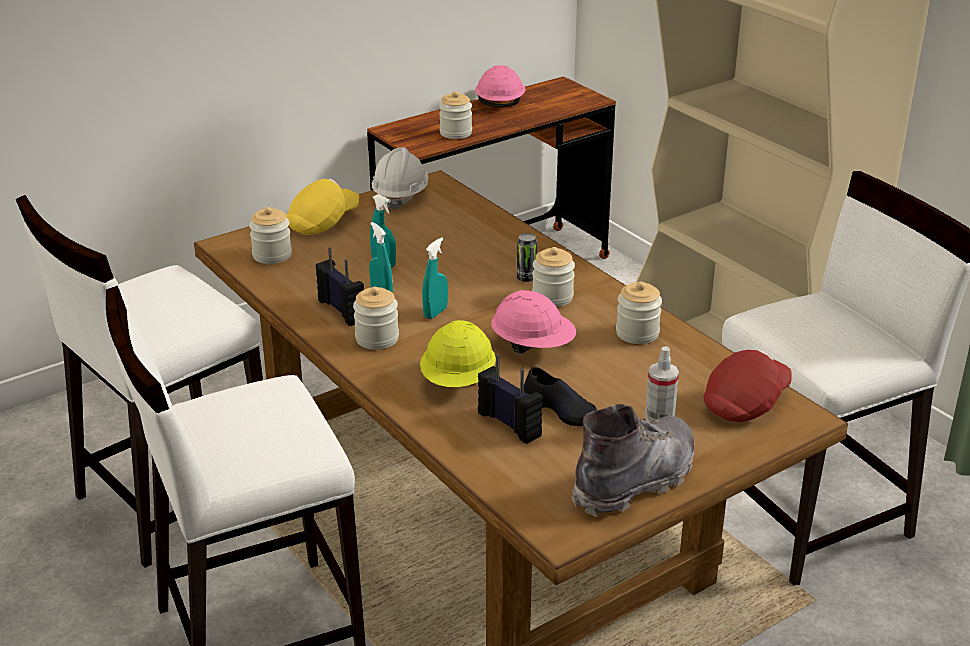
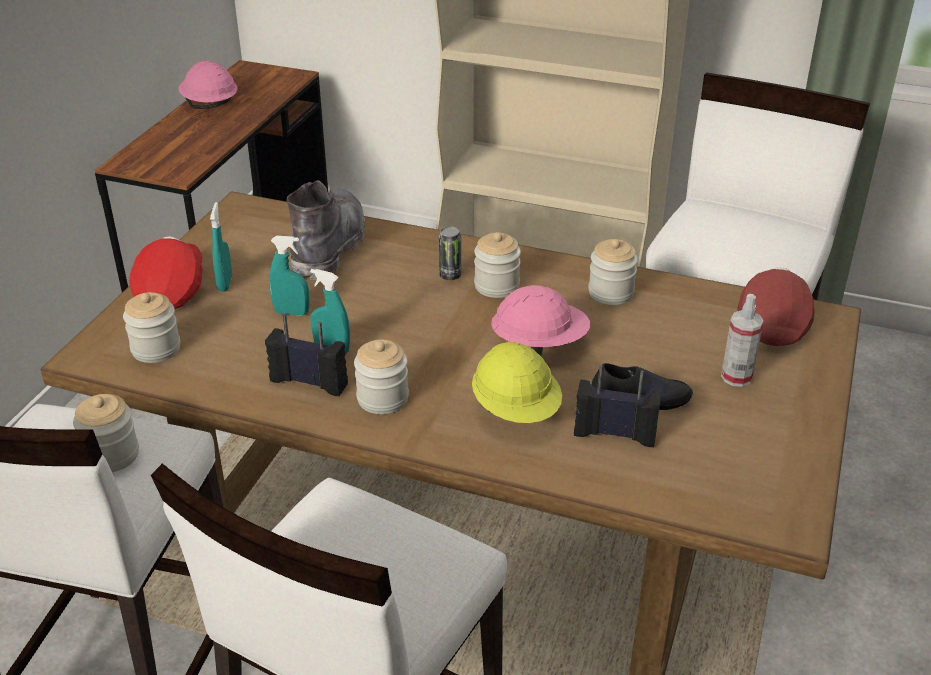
camera: 35 degrees left, 5 degrees up
(323, 223) = (172, 291): yellow cap -> red cap
(400, 196) = (222, 232): white hard hat -> none
(435, 313) = (407, 346): turquoise spray bottle -> turquoise spray bottle (225, 283)
(455, 133) = (199, 147): jar -> jar (111, 455)
(635, 481) = (783, 439): grey boot -> grey boot (329, 248)

